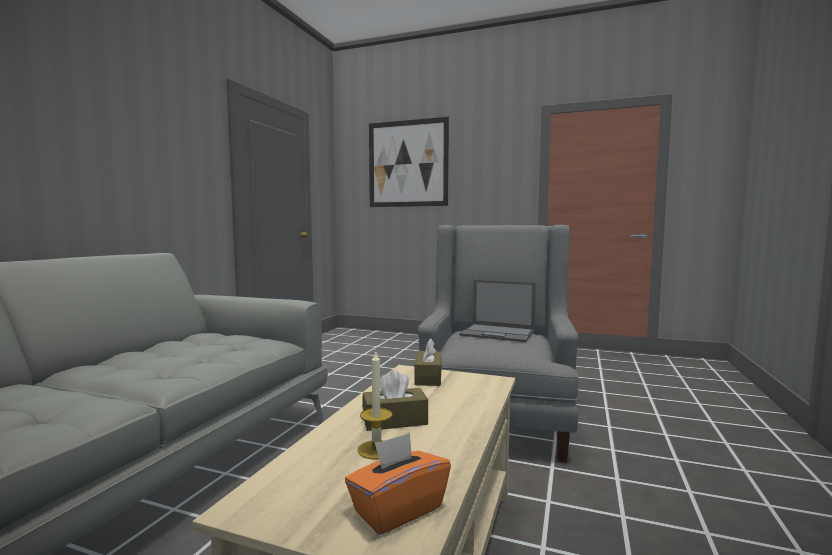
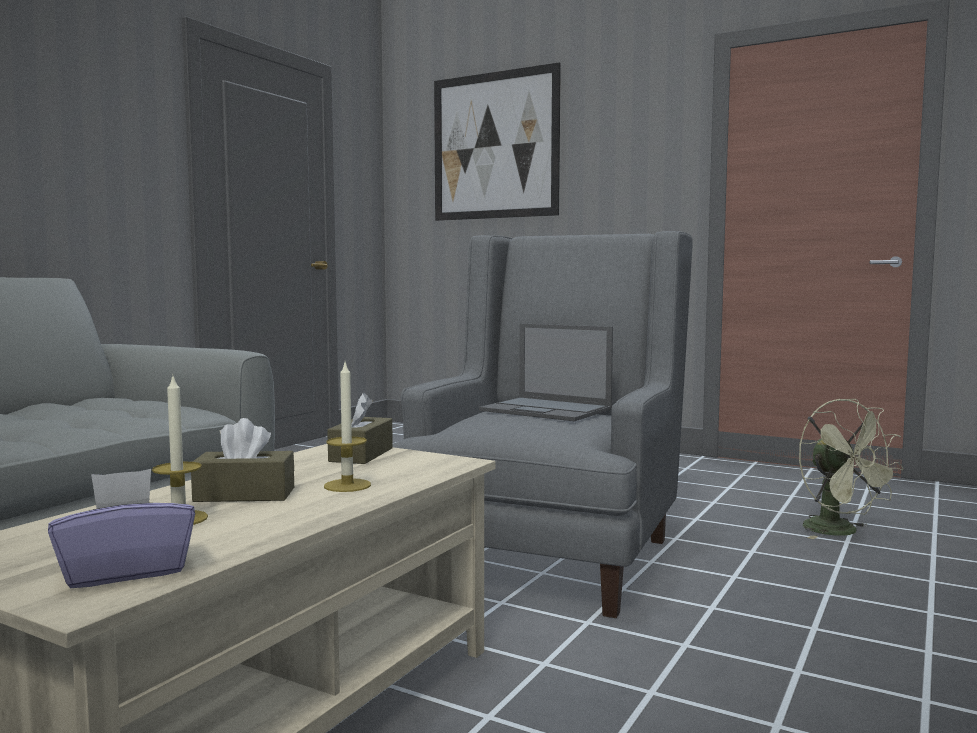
camera: 10 degrees right, 0 degrees up
(397, 510) = (126, 571): orange tissue box -> purple tissue box
(452, 407) = (347, 485): none -> candle
(642, 391) = (840, 532): none -> green fan

